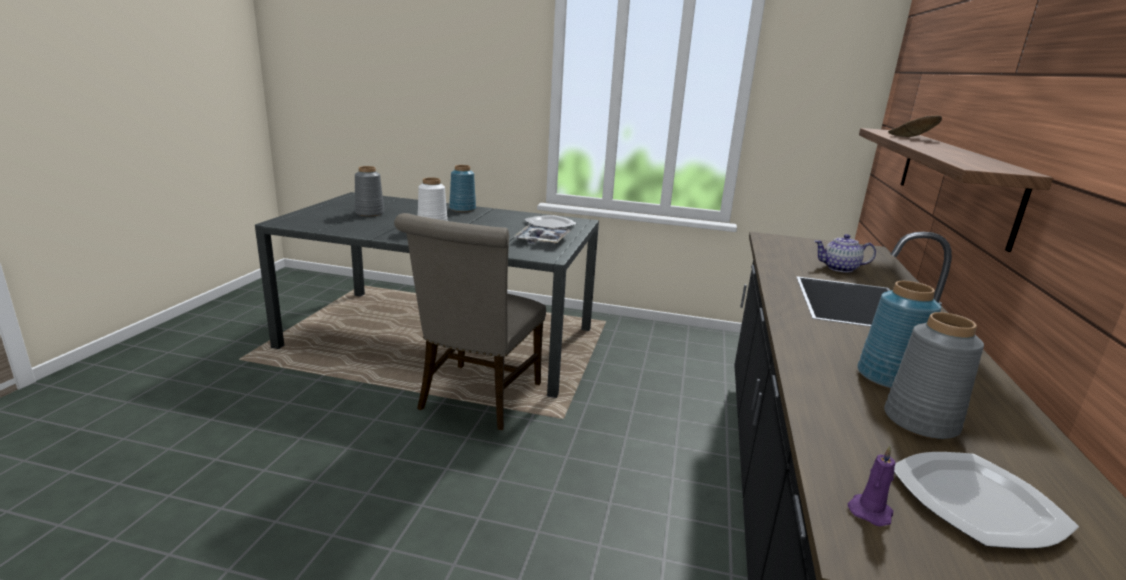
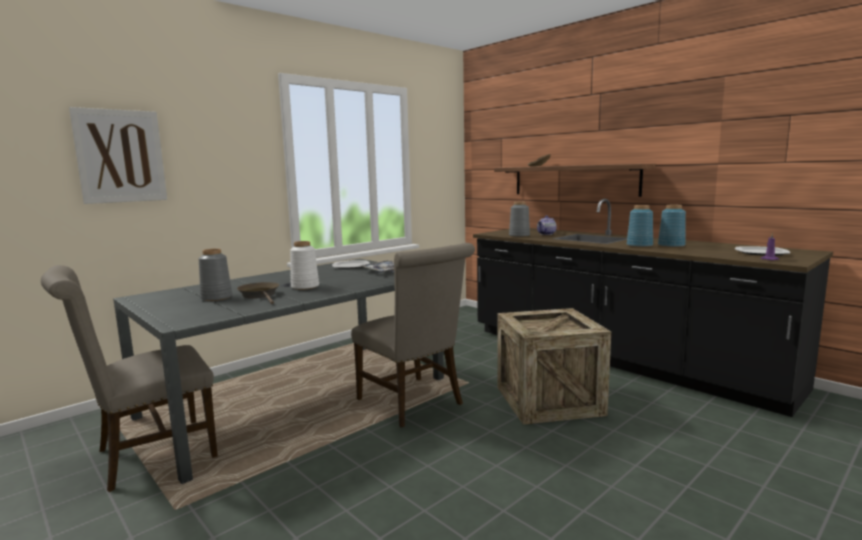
camera: 55 degrees left, 10 degrees down
(307, 321) = (148, 456): none -> beige chair
(387, 222) = (260, 295): none -> brown frying pan
(394, 68) = (120, 156): none -> picture
(462, 209) = (266, 277): blue vase -> blue vase (640, 246)
(566, 495) = (548, 400): none -> crate
(921, 422) = (708, 248): grey vase -> grey vase (519, 236)

